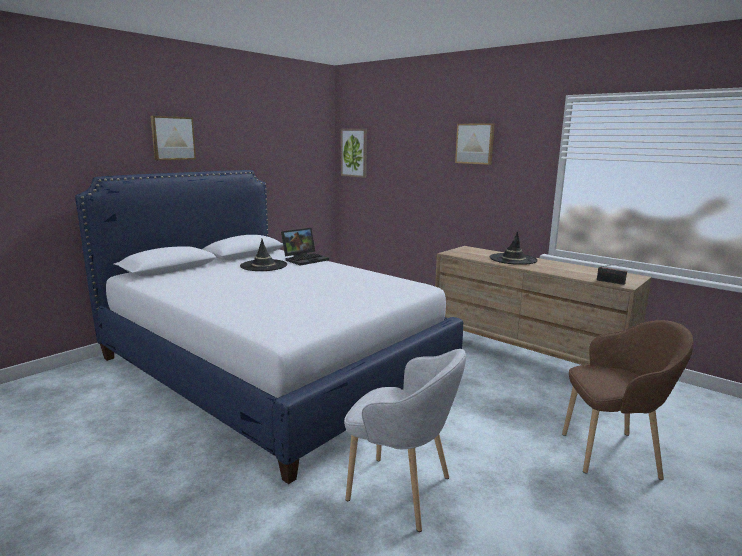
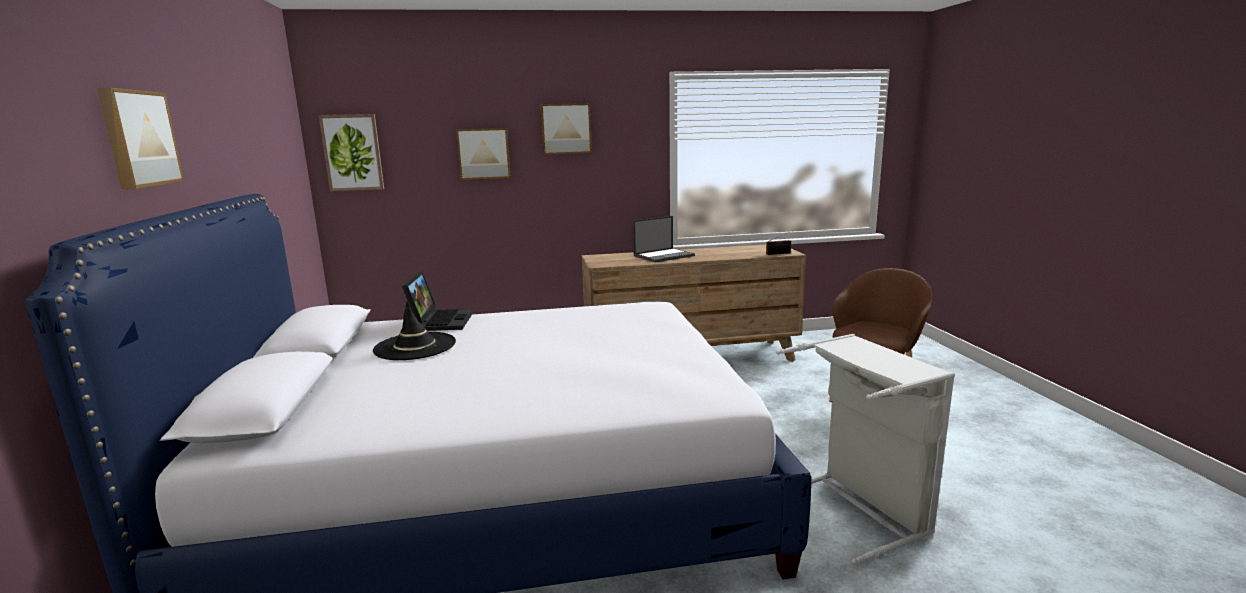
camera: 50 degrees left, 0 degrees up
(402, 491) = (859, 509): grey armchair -> grey laundry basket
(420, 159) = (484, 153): none -> picture
(513, 259) = (664, 256): black hat -> laptop

